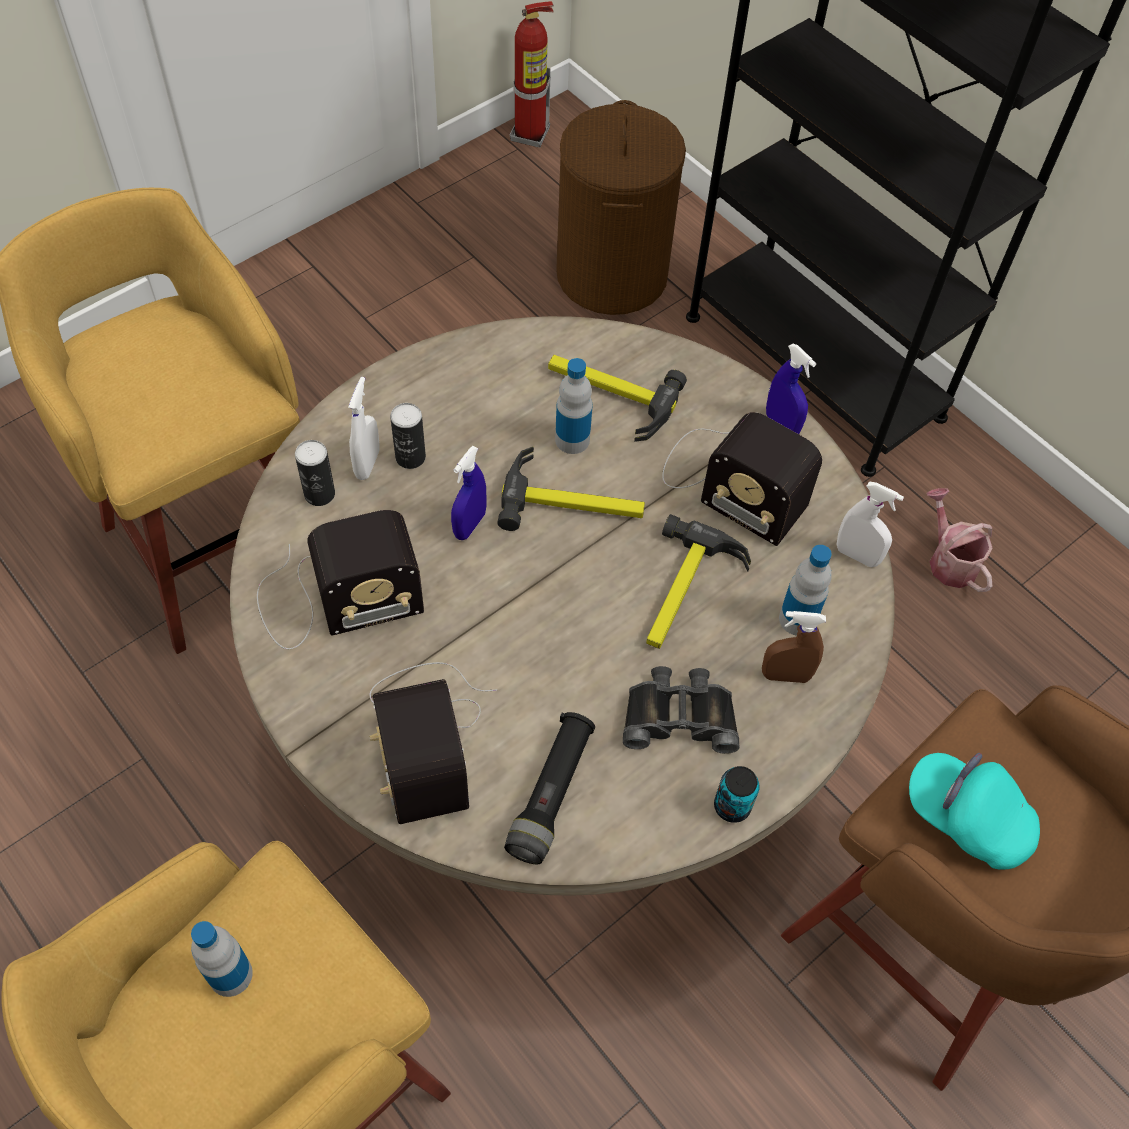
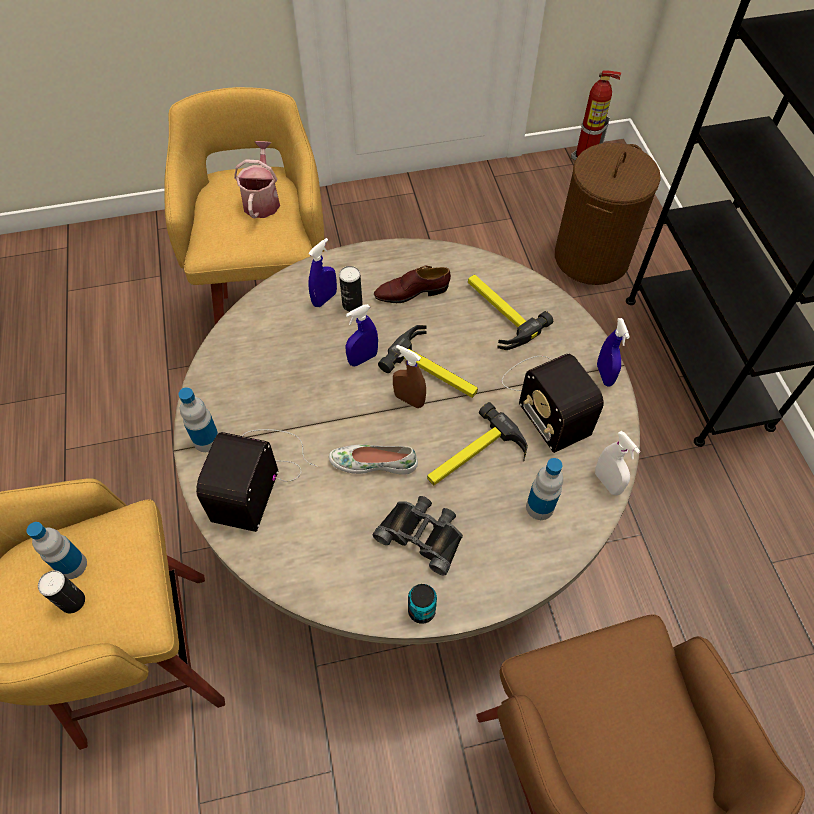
camera: 30 degrees right, 0 degrees up
(319, 494) = (286, 305): can -> can (73, 601)
(333, 599) = (256, 370): radio -> none
(367, 464) = (324, 299): white spray bottle -> blue spray bottle
(480, 410) = (411, 292): none -> brown shoe
(551, 794) = (311, 547): black flashlight -> none
(565, 653) = (373, 462): none -> white shoe
(572, 440) = (458, 332): bottle -> bottle (206, 440)
(785, 675) = (509, 541): brown spray bottle -> brown spray bottle (409, 400)
(949, 560) = (726, 524): watering can -> watering can (262, 200)
(966, 818) = (588, 700): turquoise cap -> none

